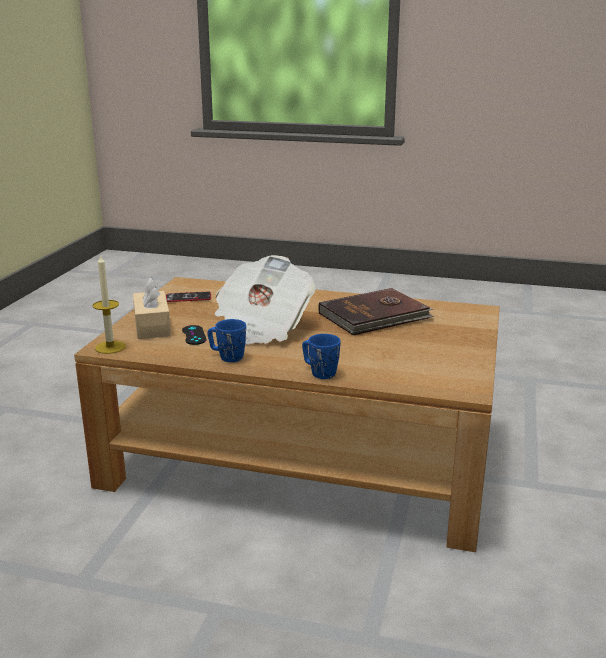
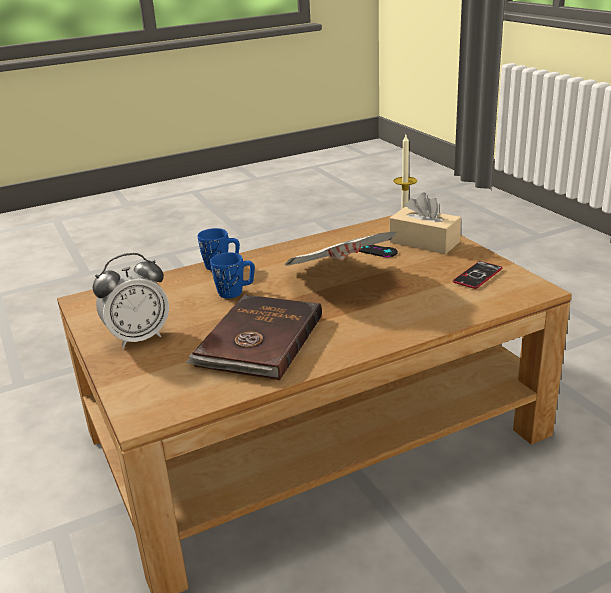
camera: 140 degrees right, 5 degrees up
(227, 357) = (311, 247): blue mug -> blue mug (235, 292)
(447, 345) = (138, 337): none -> alarm clock

